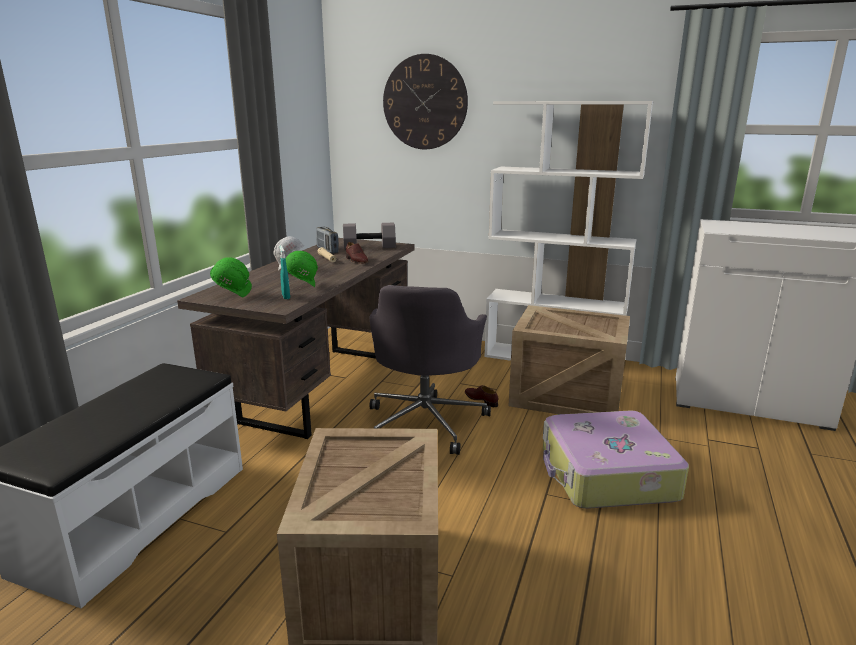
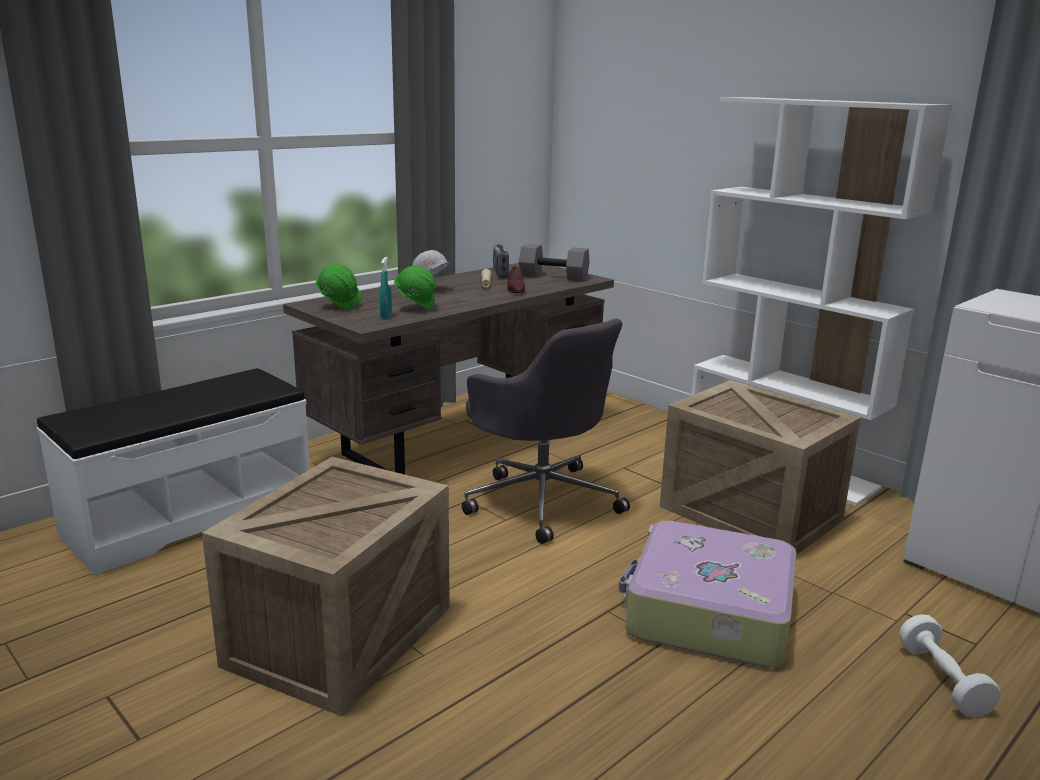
camera: 25 degrees right, 0 degrees up
(425, 102) = (659, 95): wall clock -> none
(426, 421) = (541, 500): grey office chair -> grey office chair turned 75 degrees counterclockwise
(481, 400) = (631, 492): brown shoe -> none
(765, 477) = (942, 680): none -> white dumbbell

